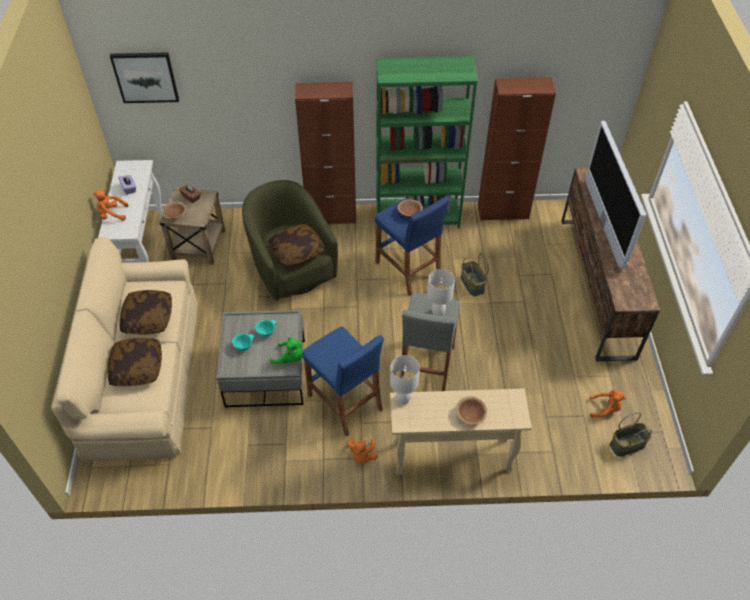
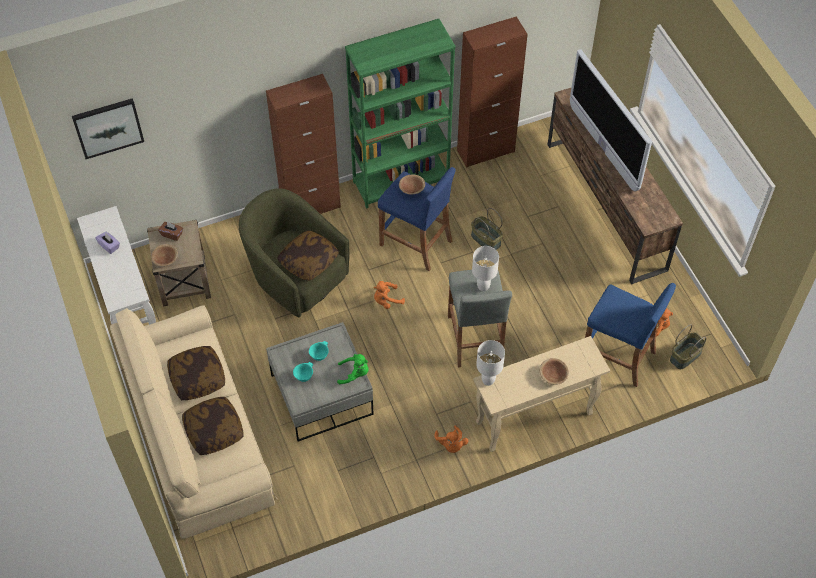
camera: 20 degrees left, 5 degrees up
(112, 214) = (107, 280): orange plush toy -> orange plush toy (386, 300)
(345, 403) = (413, 399): blue stool -> blue stool (618, 356)

